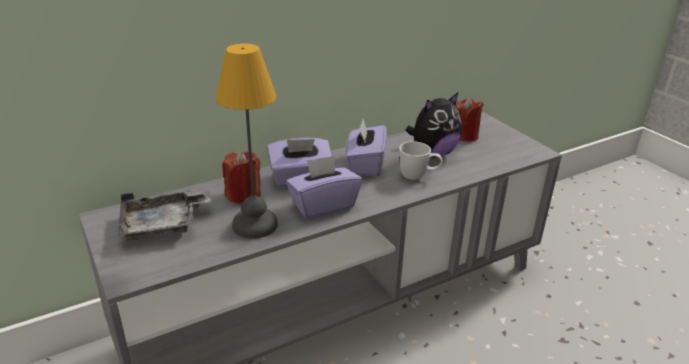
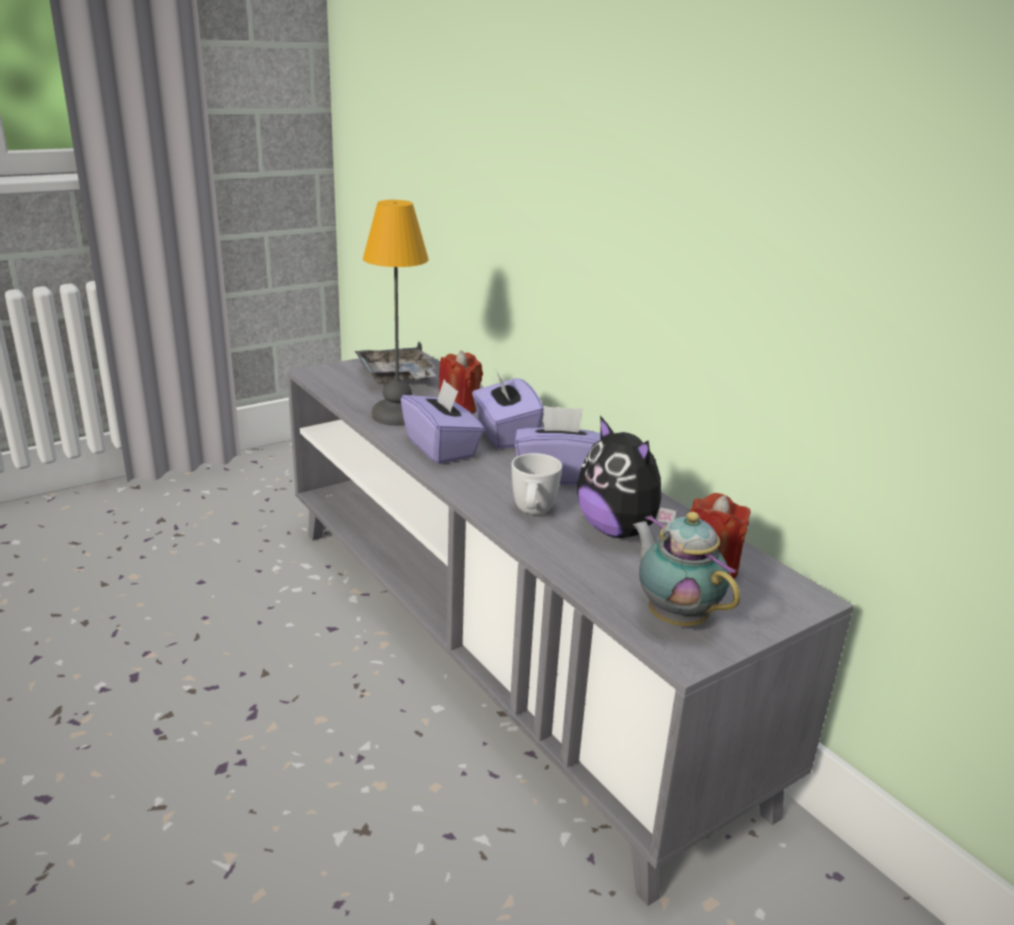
camera: 85 degrees right, 5 degrees down
(511, 149) = (674, 617): none -> teapot

